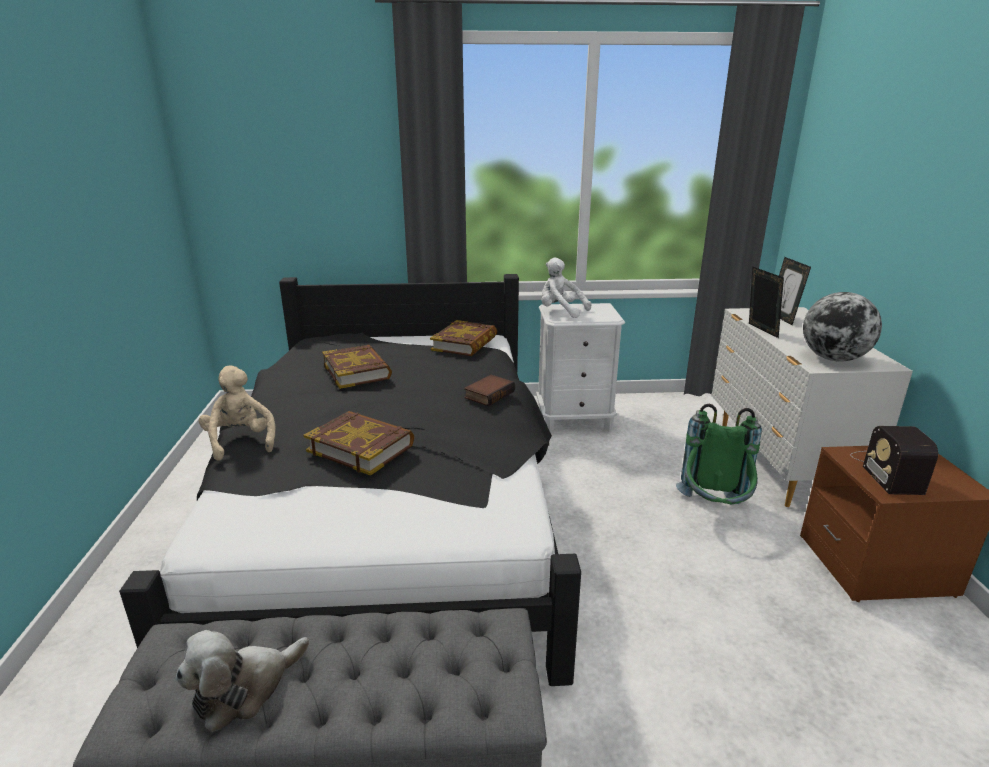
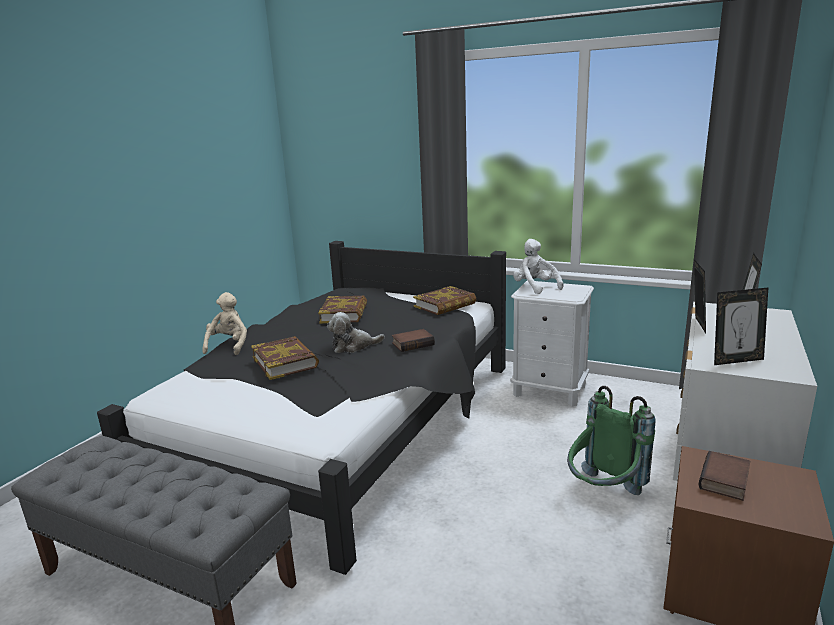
camera: 30 degrees right, 5 degrees down
(245, 689) = (100, 478): plush toy -> plush toy (353, 346)
(833, 359) = (736, 360): globe -> picture frame
(886, 470) = (726, 481): radio -> book

